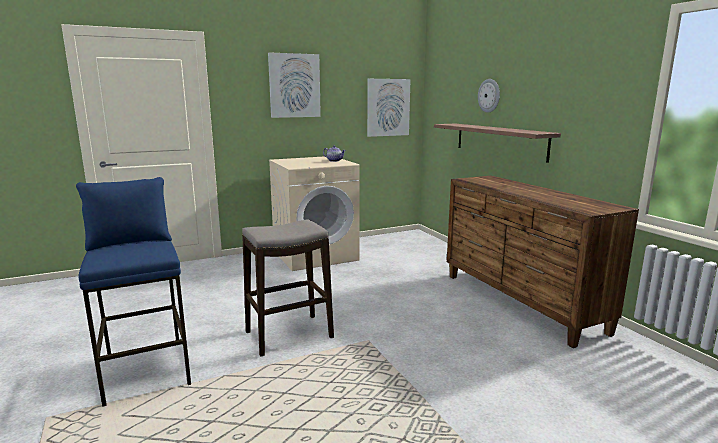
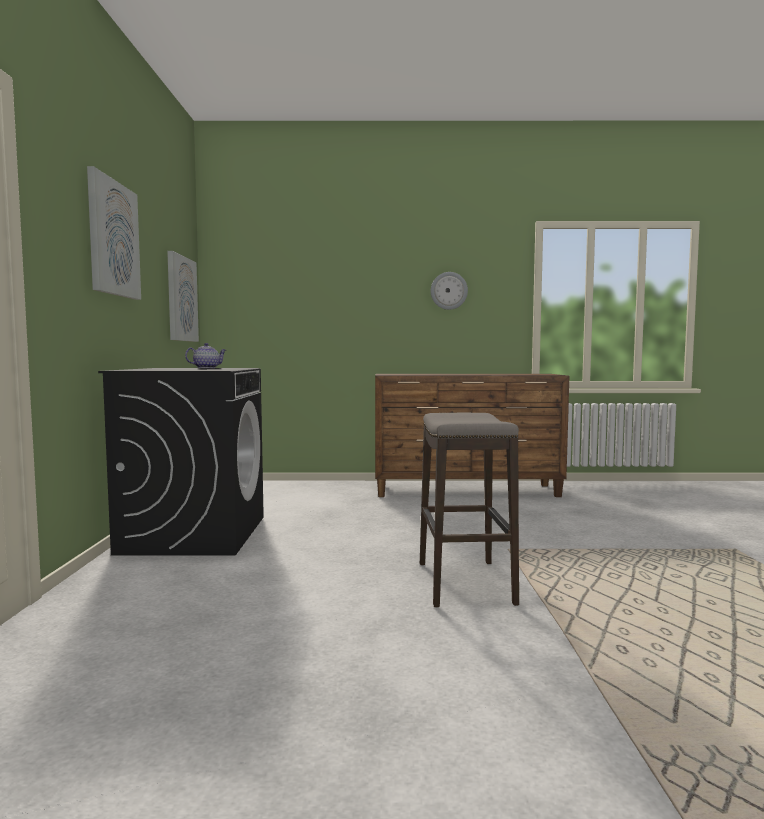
camera: 65 degrees left, 10 degrees down
(147, 370) = (522, 698): blue stool -> none
(315, 255) = (194, 534): beige washing machine -> black washing machine
(489, 95) = (339, 288): wall clock -> wall clock (449, 291)
(499, 141) = (362, 337): shelf -> none

